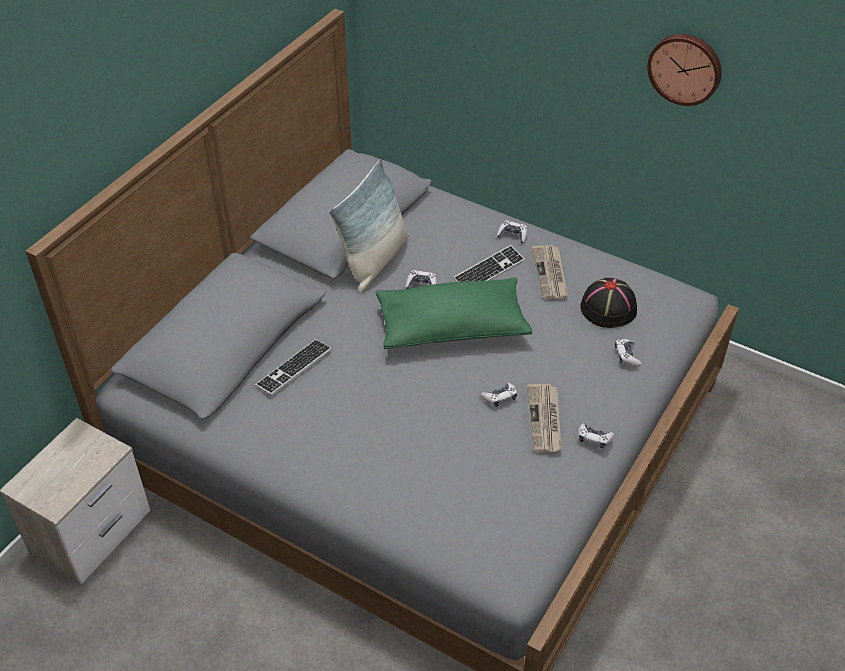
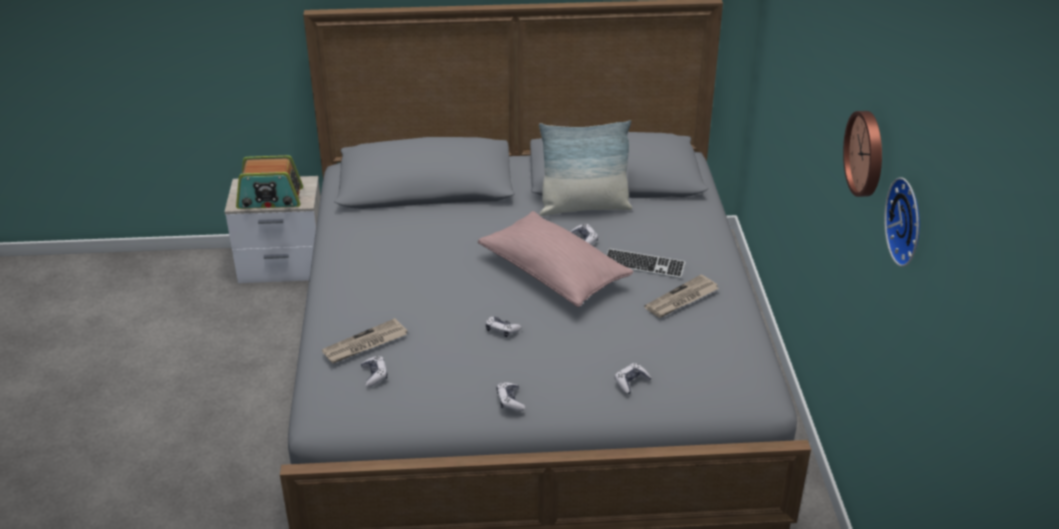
camera: 55 degrees right, 10 degrees down
(76, 474) = (270, 199): none -> radio
(294, 368) = (428, 221): keyboard -> none
(452, 327) = (554, 274): green pillow -> pink pillow
(512, 235) = (705, 261): game controller -> game controller (374, 375)
(545, 420) = (502, 364): newspaper -> newspaper (365, 344)
(609, 308) = (679, 349): black hat -> none
(794, 98) = (908, 221): none -> wall clock

